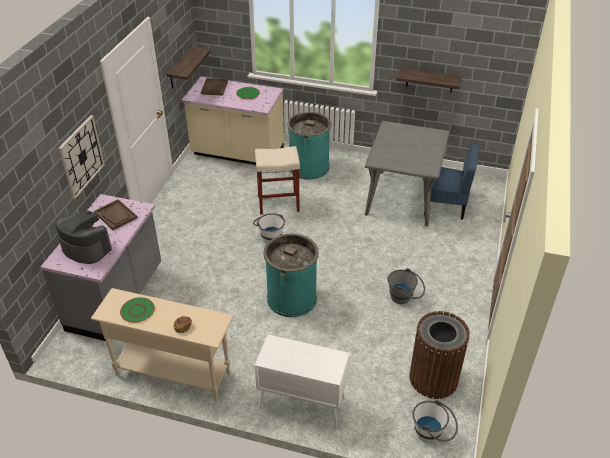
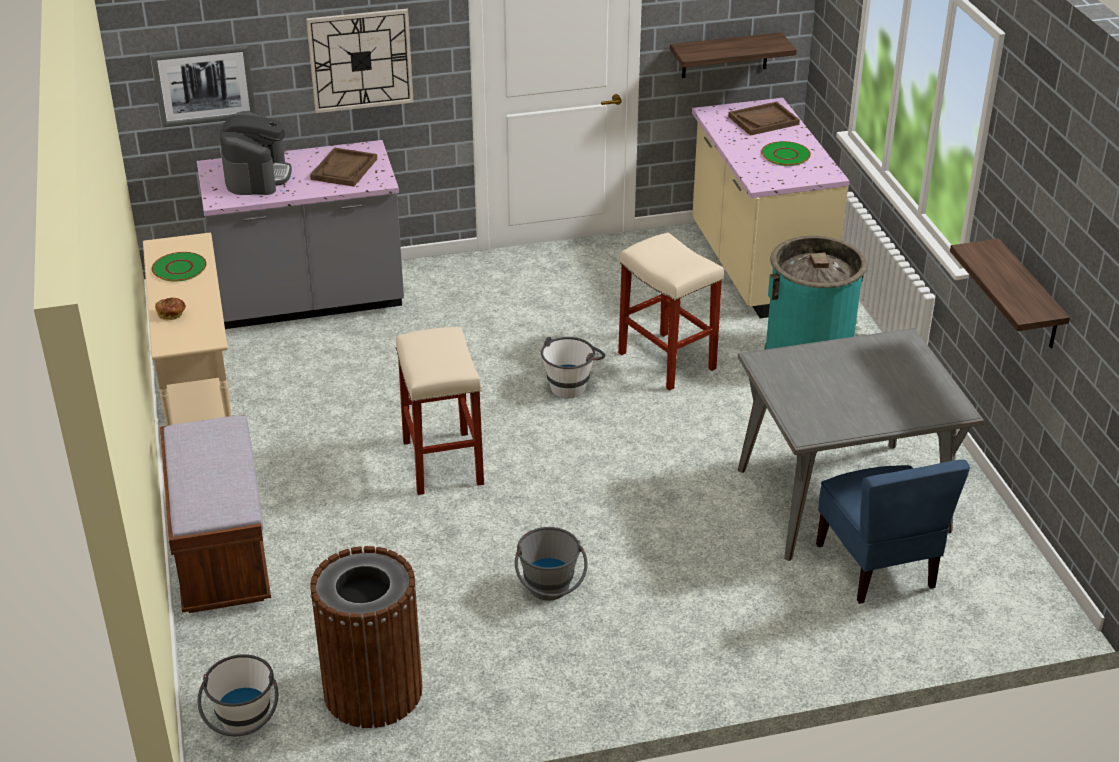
camera: 60 degrees right, 5 degrees down
(29, 220) = (204, 85): none -> picture
(291, 298) = (441, 462): turquoise trash can -> beige stool
(301, 403) = (221, 554): white cabinet -> brown bench

